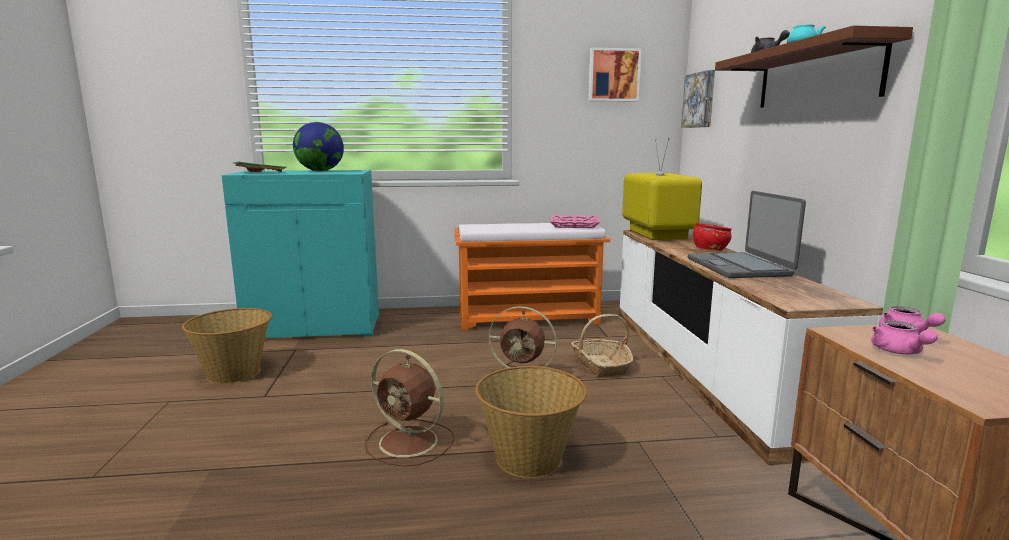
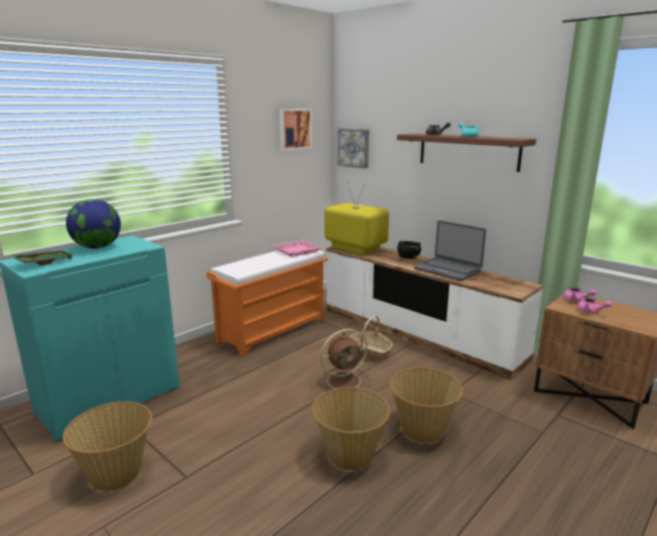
camera: 40 degrees left, 5 degrees up
(410, 442) = (350, 454): brown fan -> basket
(710, 250) = (408, 258): red bowl -> black bowl

